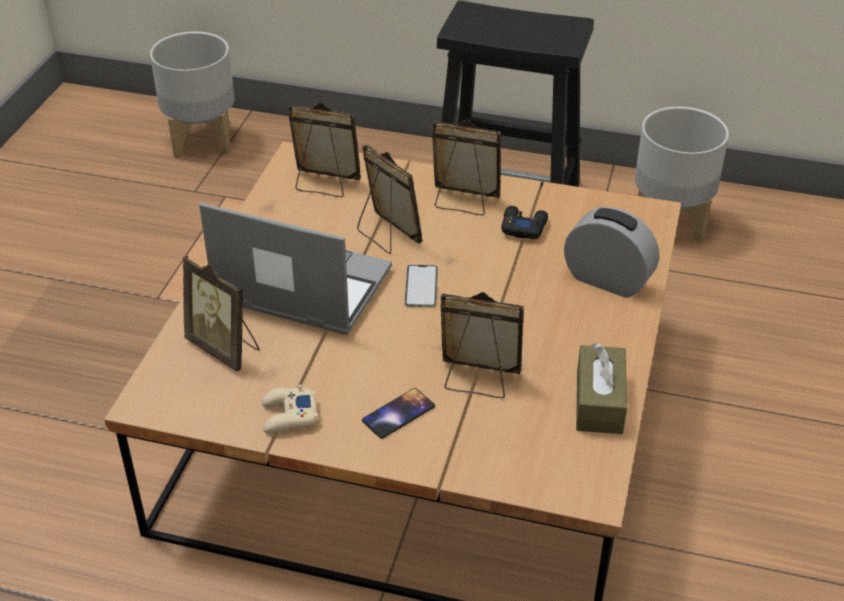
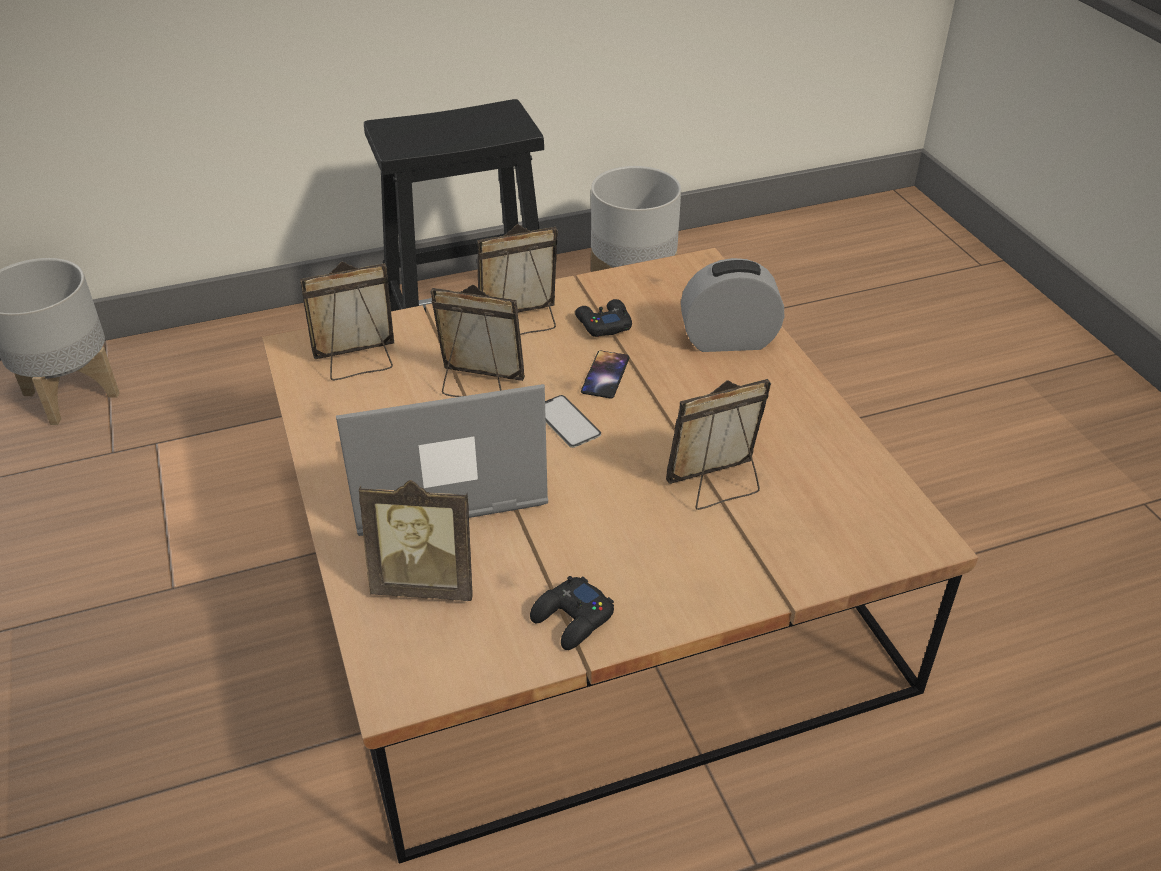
camera: 35 degrees left, 0 degrees up
(289, 416) = (572, 619): beige game controller -> black game controller
(398, 413) = (678, 557): phone -> phone (605, 375)
(599, 402) = (840, 453): brown tissue box -> none

